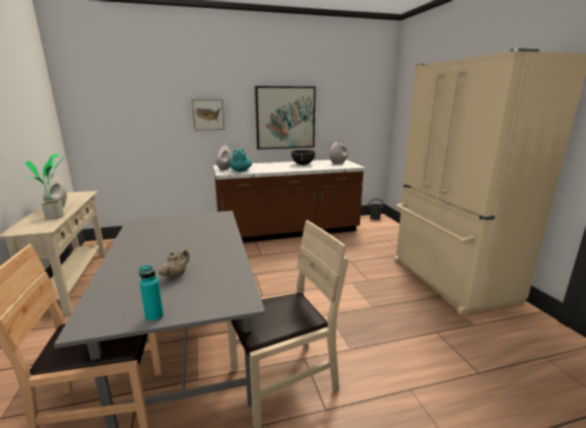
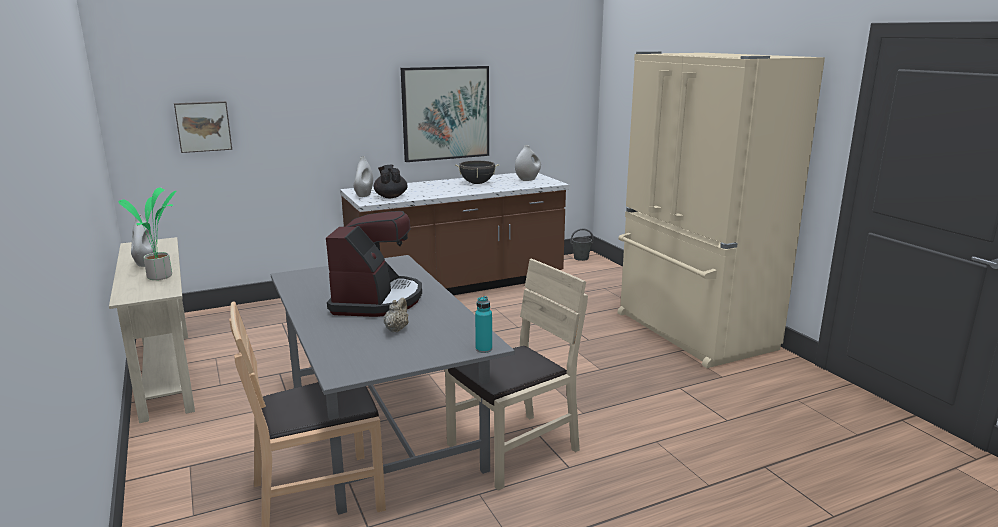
camera: 10 degrees left, 0 degrees up
(154, 317) = (406, 363): turquoise bottle -> turquoise bottle (483, 349)
(181, 246) = (377, 300): none -> coffee machine
(208, 114) = (331, 113): picture -> picture (203, 126)
(240, 170) = (390, 197): turquoise teapot -> black teapot

